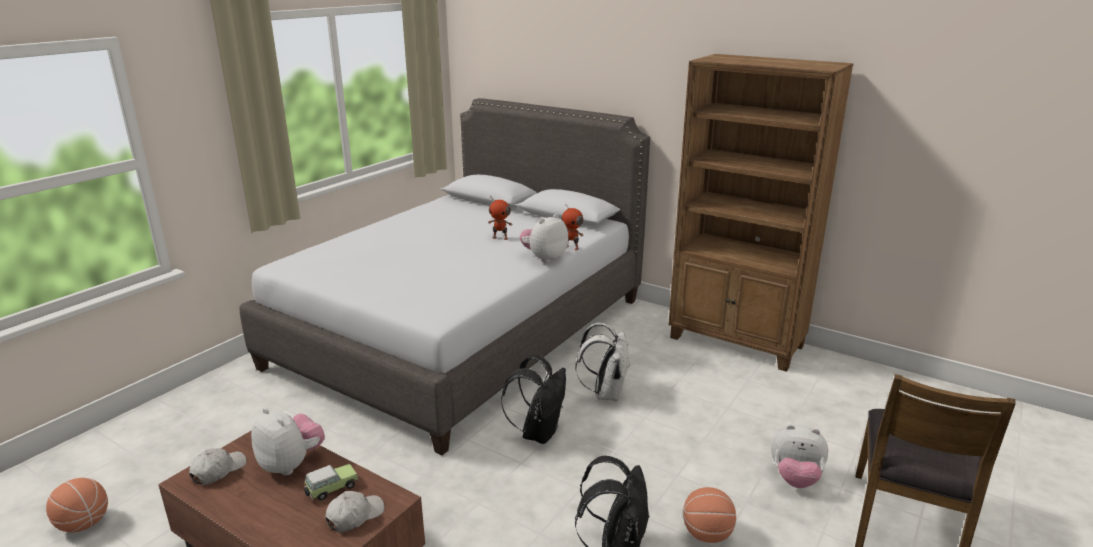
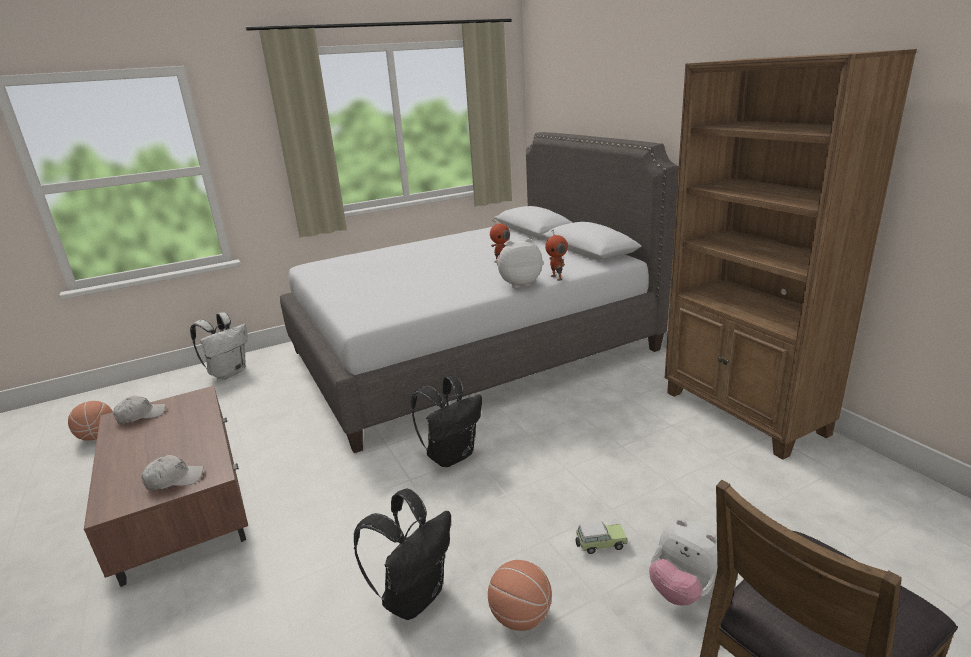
camera: 30 degrees right, 0 degrees up
(291, 464) = (186, 424): plush toy -> none
(330, 489) = (185, 452): toy car -> toy car (599, 545)
(605, 393) = (548, 434): white backpack -> white backpack (228, 372)

